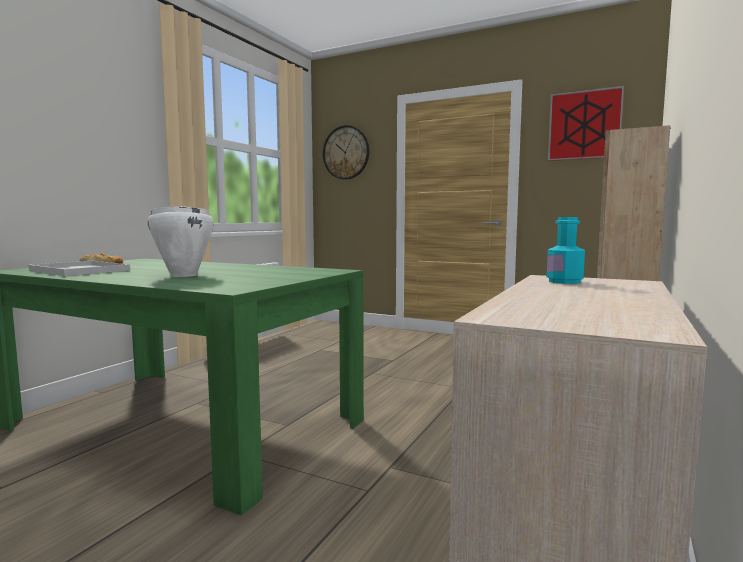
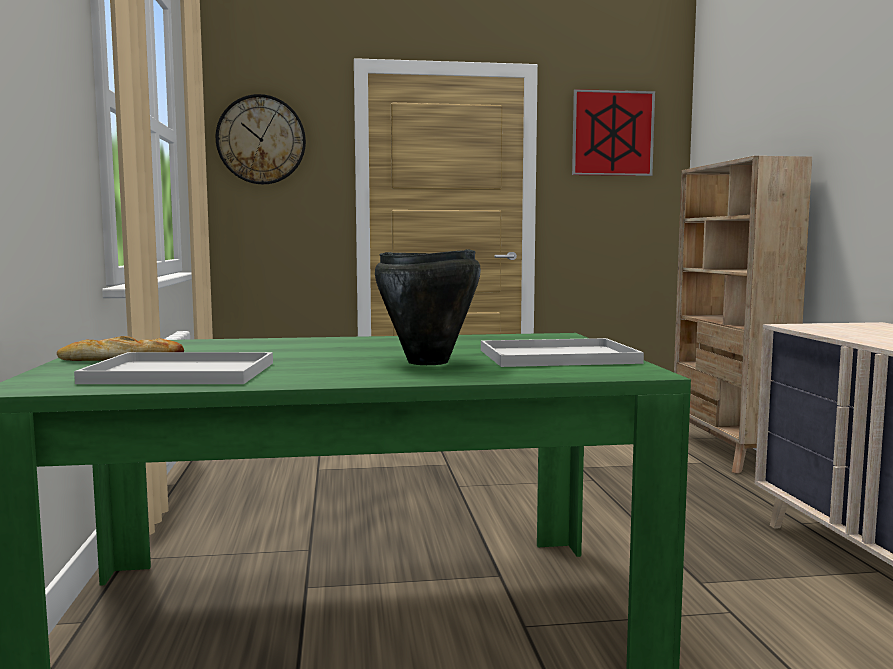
camera: 35 degrees left, 0 degrees up
(183, 275) = (428, 362): white cooking pot -> black cooking pot
(253, 279) = (555, 357): none -> white tray
(564, 281) = (837, 329): turquoise bottle -> none

